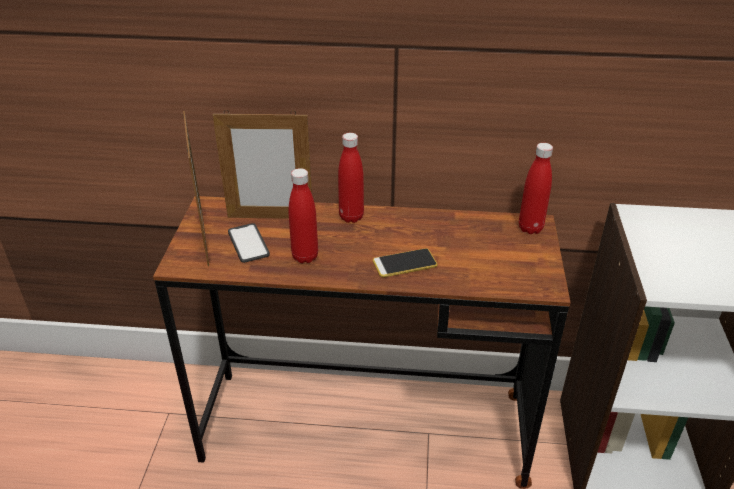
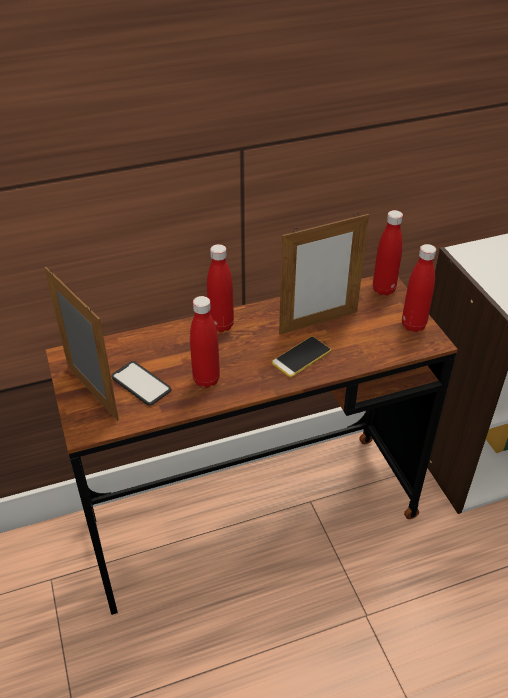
camera: 25 degrees left, 5 degrees up
(270, 217) = (143, 349): picture frame -> picture frame (318, 322)
(537, 268) = (413, 325): none -> red bottle

